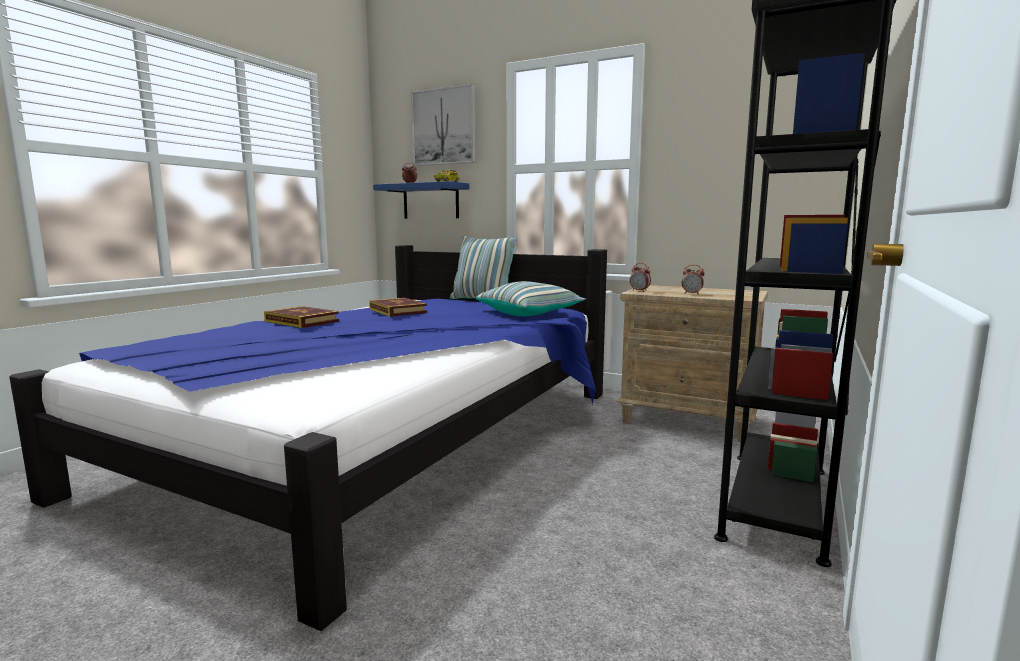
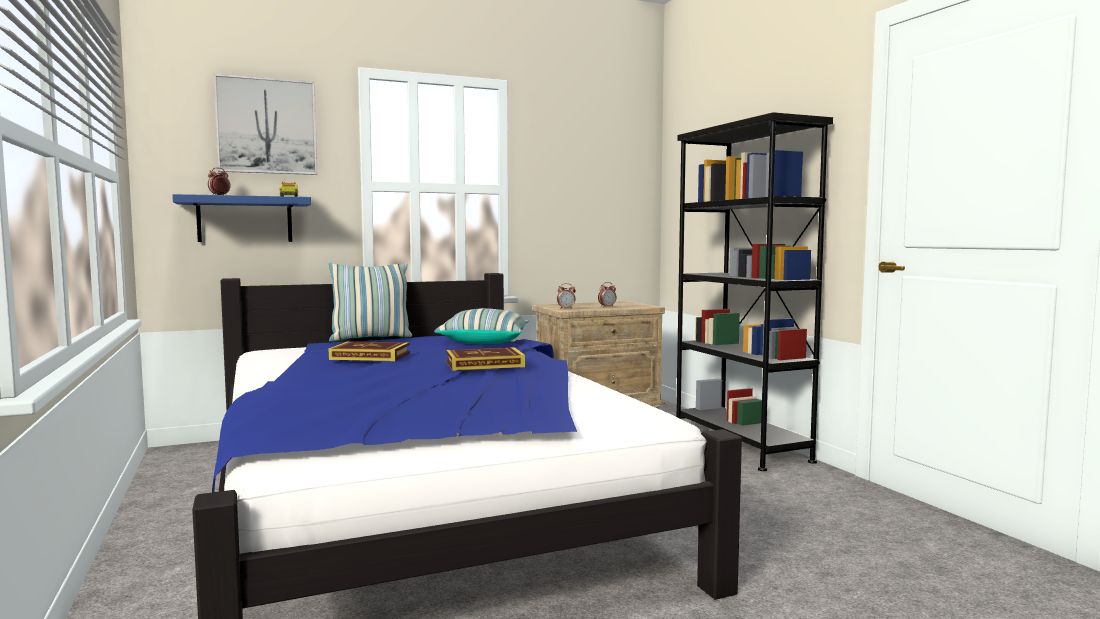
camera: 50 degrees left, 5 degrees down
(301, 321) = (333, 379): book -> book (485, 364)

